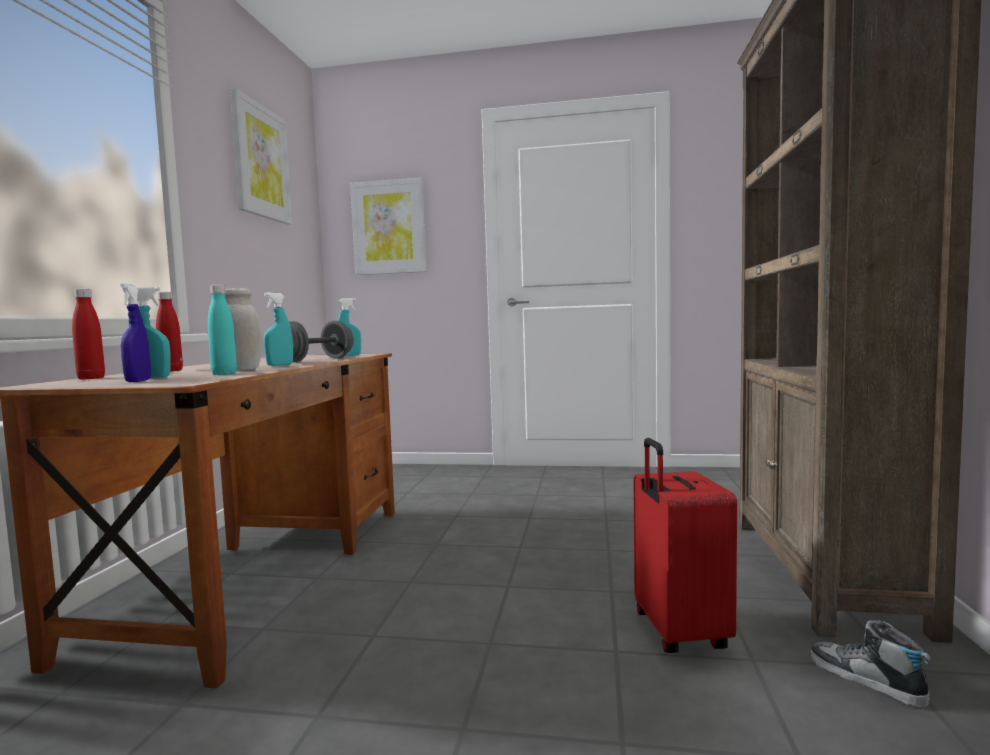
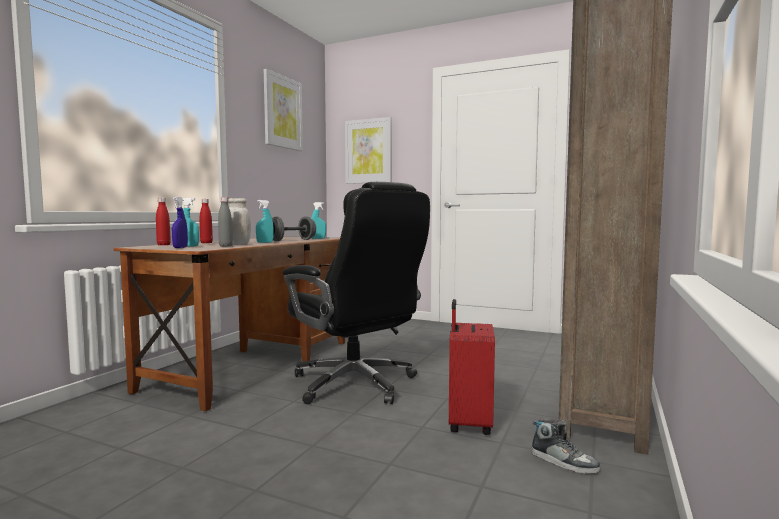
camera: 15 degrees right, 0 degrees up
(224, 374) = (225, 246): turquoise bottle -> grey bottle
(457, 585) = (356, 384): none -> black office chair
(866, 679) = (564, 462): shoe -> shoe turned 150 degrees clockwise

